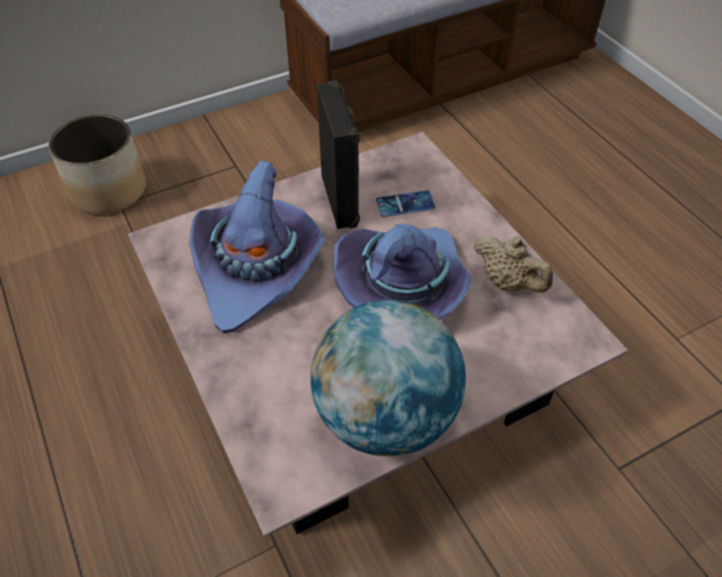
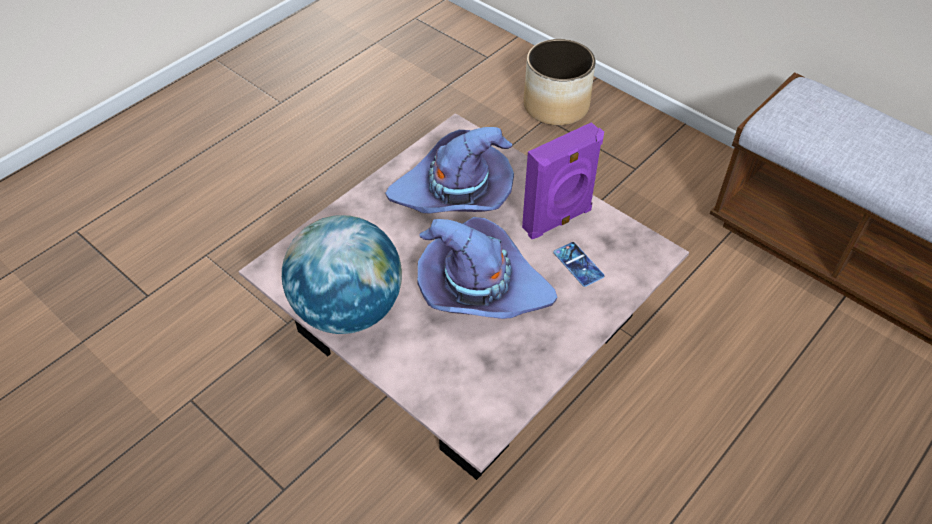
camera: 70 degrees right, 0 degrees up
(341, 200) = (558, 220): black speaker -> purple speaker
(508, 282) = (519, 361): beige teapot -> none

